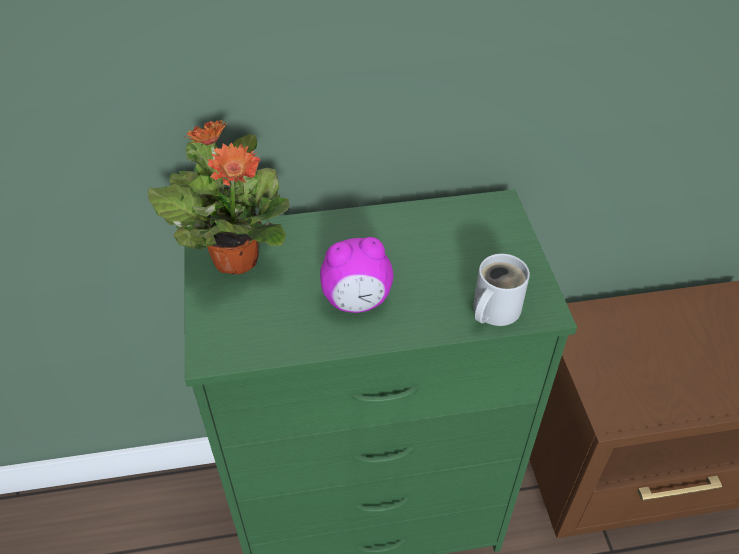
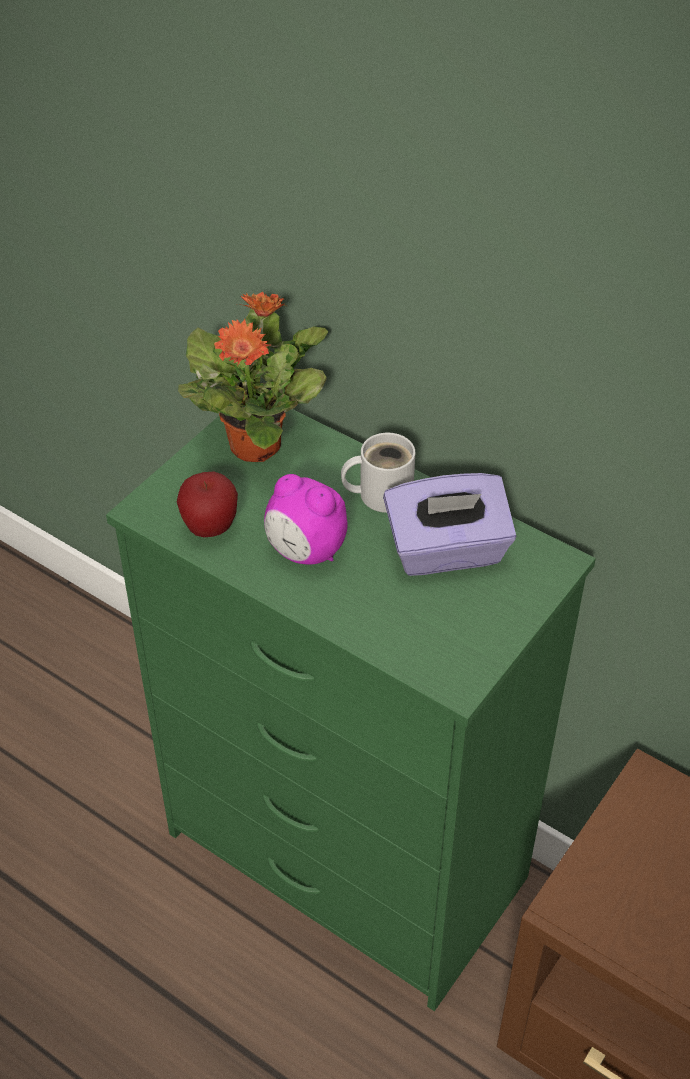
camera: 45 degrees right, 0 degrees up
(275, 333) = (210, 528): none -> apple
(438, 240) = (447, 551): none -> purple tissue box
(492, 310) = (411, 646): white mug -> white mug (380, 493)

